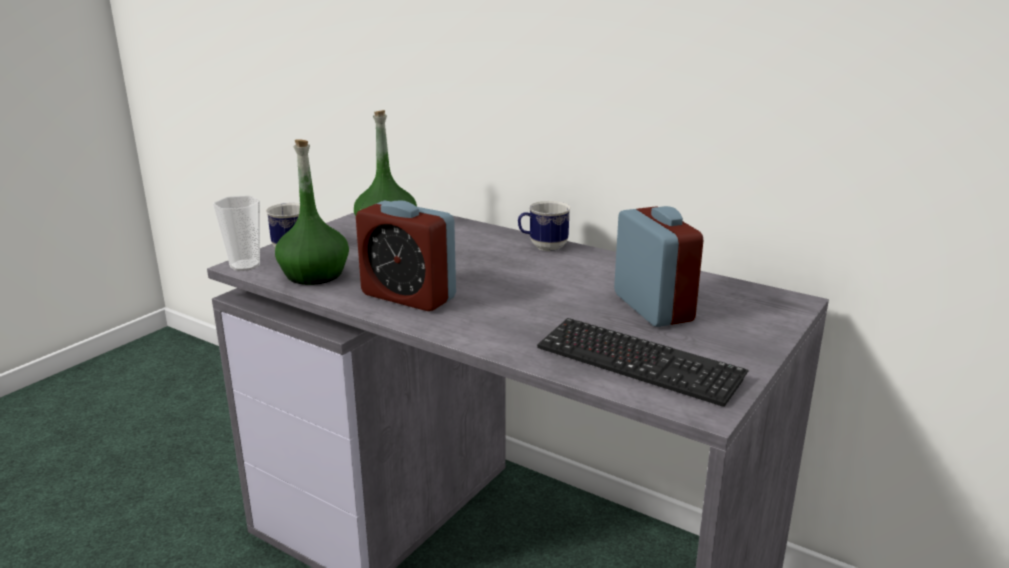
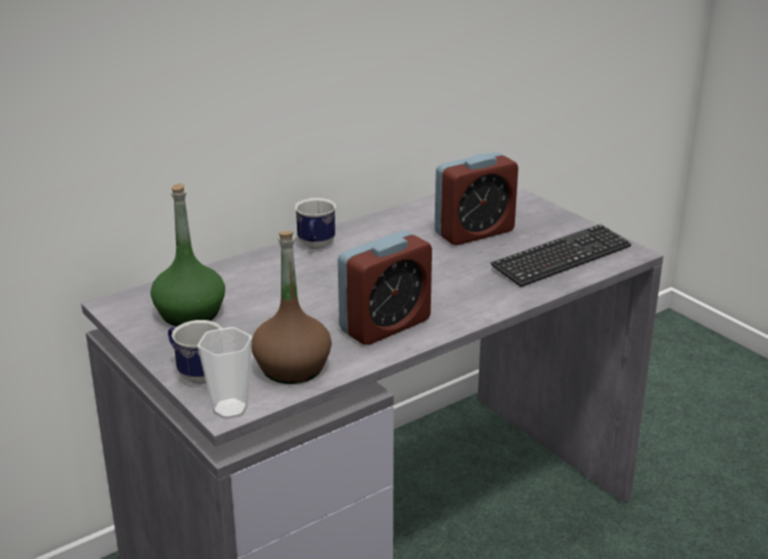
camera: 70 degrees left, 5 degrees up
(314, 274) = (292, 368): green bottle -> brown bottle
(652, 307) = (474, 232): alarm clock -> alarm clock turned 150 degrees clockwise

